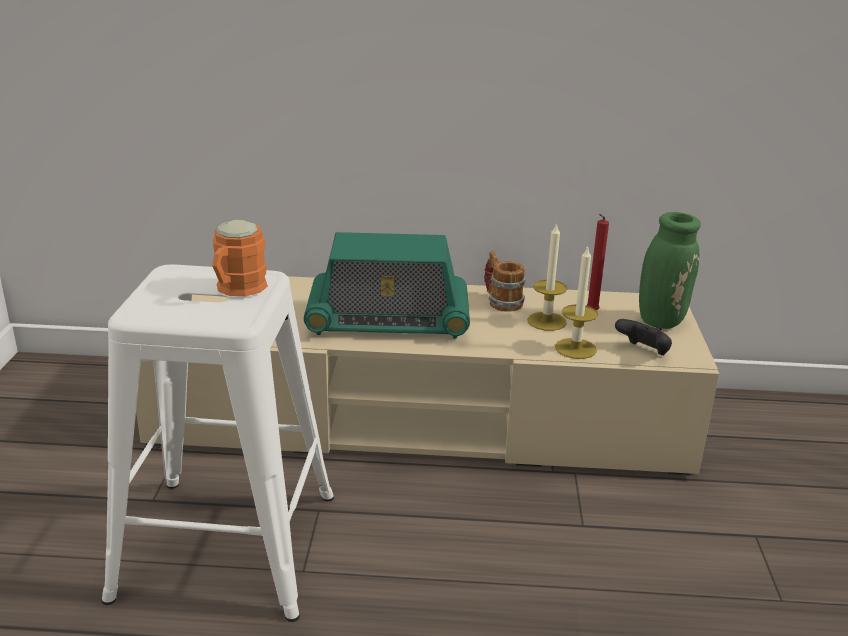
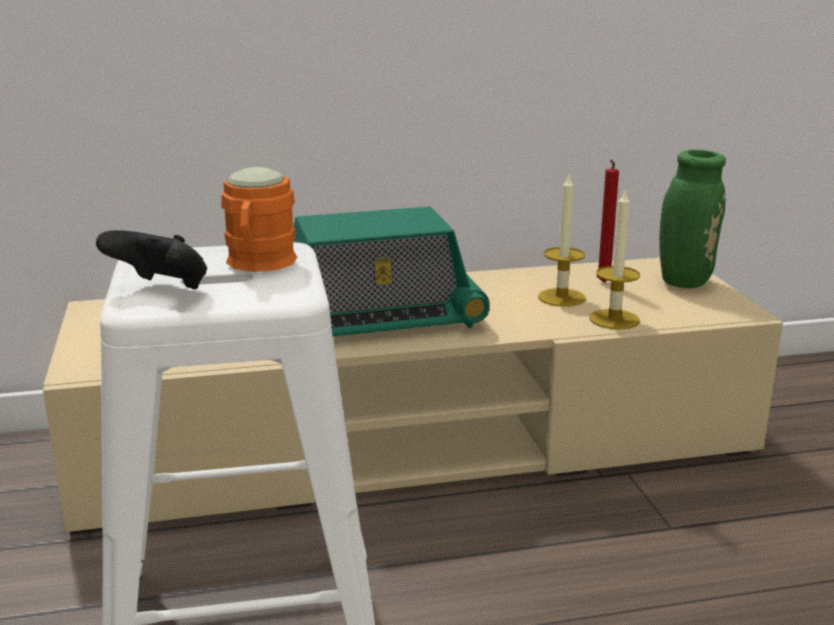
camera: 15 degrees left, 5 degrees down
(501, 301) = (495, 284): mug -> none
(643, 352) = (689, 313): black game controller -> black game controller (161, 289)

